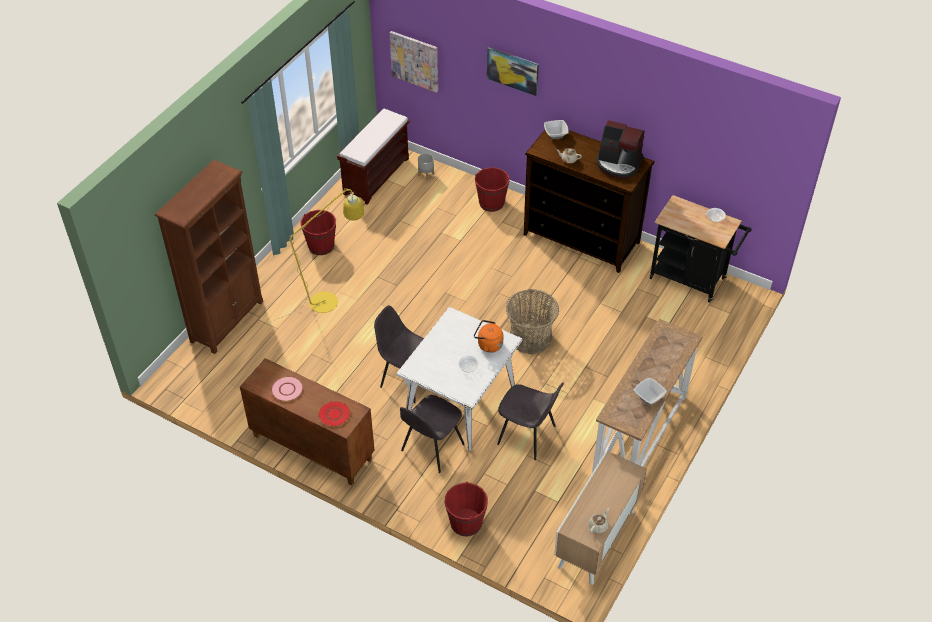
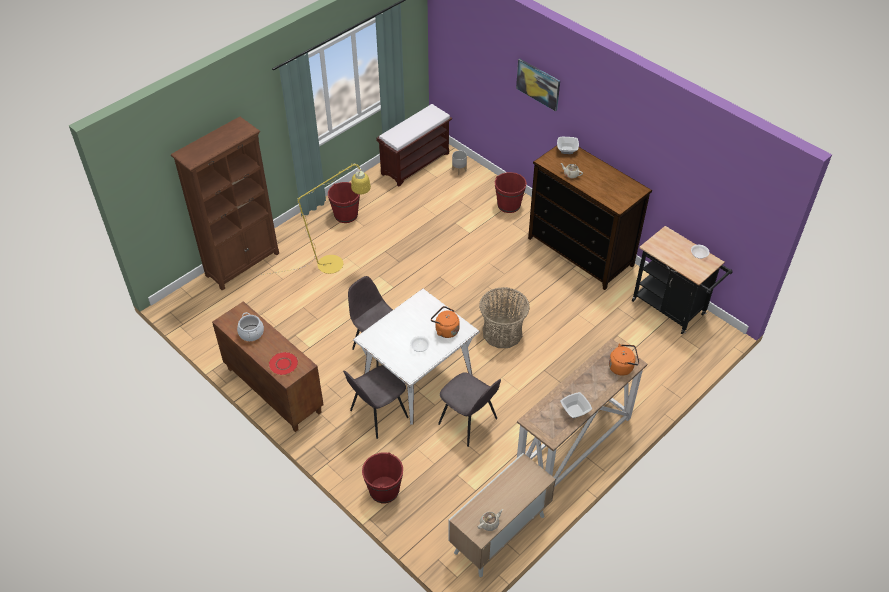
camera: 15 degrees right, 0 degrees up
(287, 389) = (251, 333): pink plate -> cooking pot
(415, 61) = (460, 63): picture -> none
(618, 163) = (617, 186): coffee machine -> none
(679, 344) = (622, 367): none -> orange kettle

